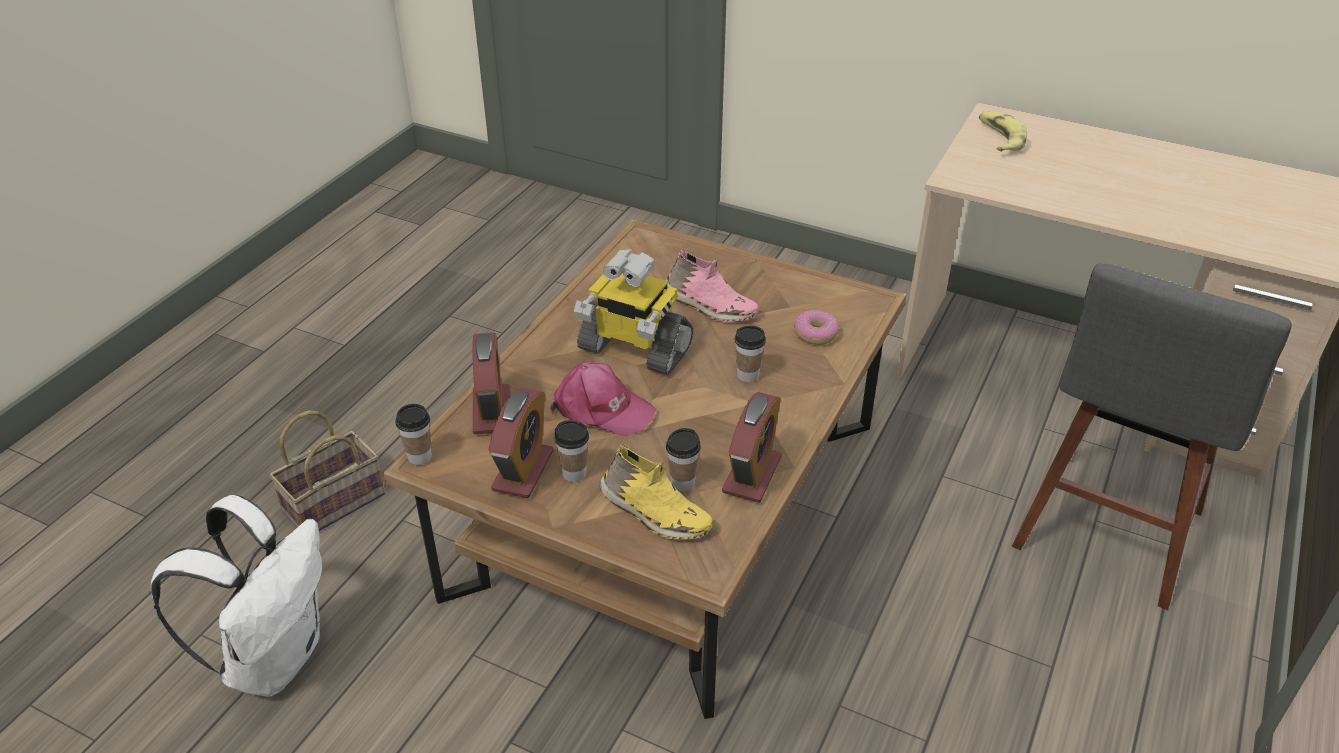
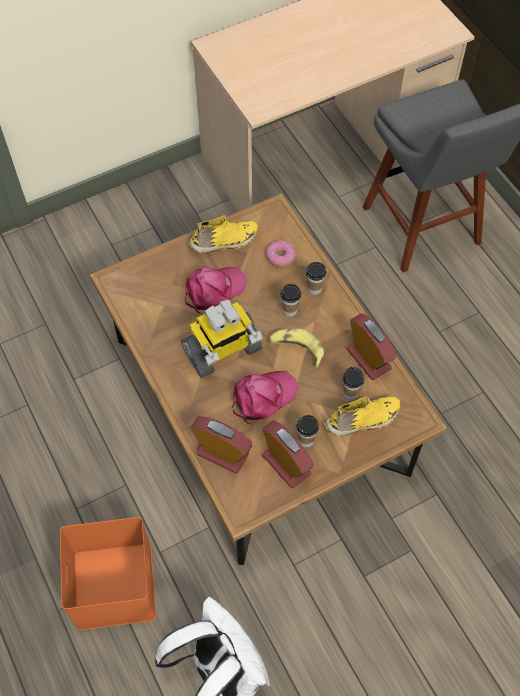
camera: 55 degrees left, 20 degrees up
(335, 501) = (112, 584): basket -> orange storage box
(419, 456) = (234, 512): cup -> cup (314, 289)
(708, 306) = (213, 290): pink shoe -> pink cap
(783, 283) = (224, 241): none -> yellow shoe
(999, 138) = (238, 61): banana -> banana (296, 349)

